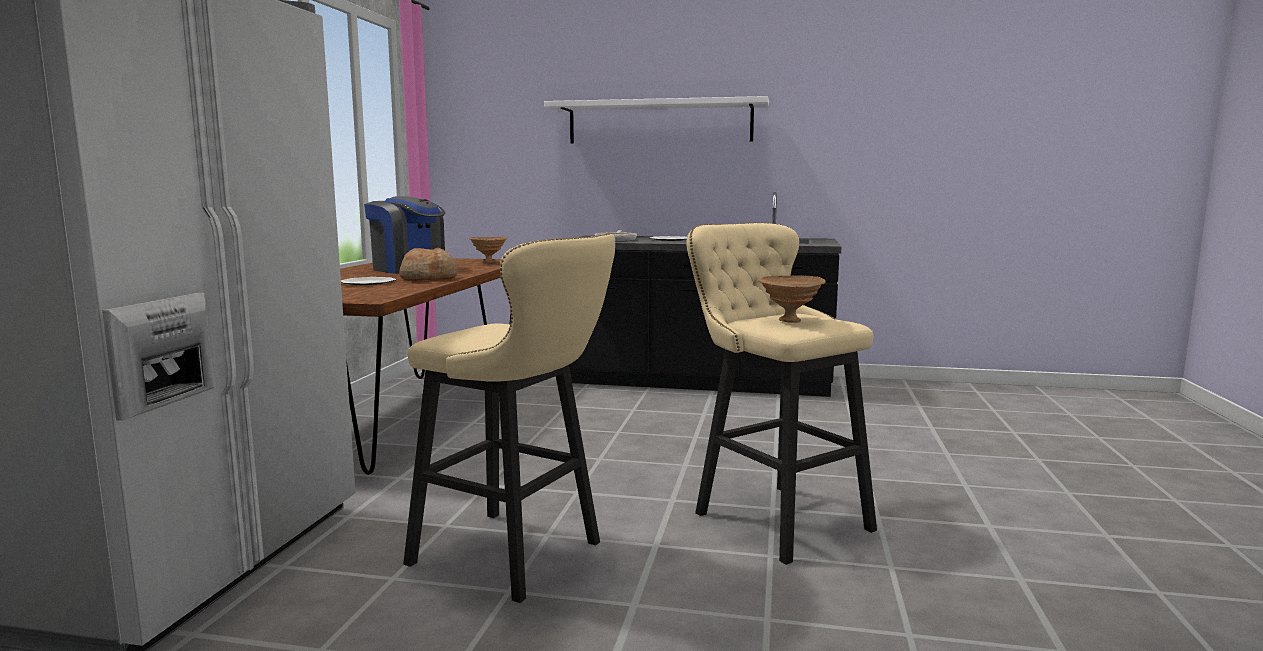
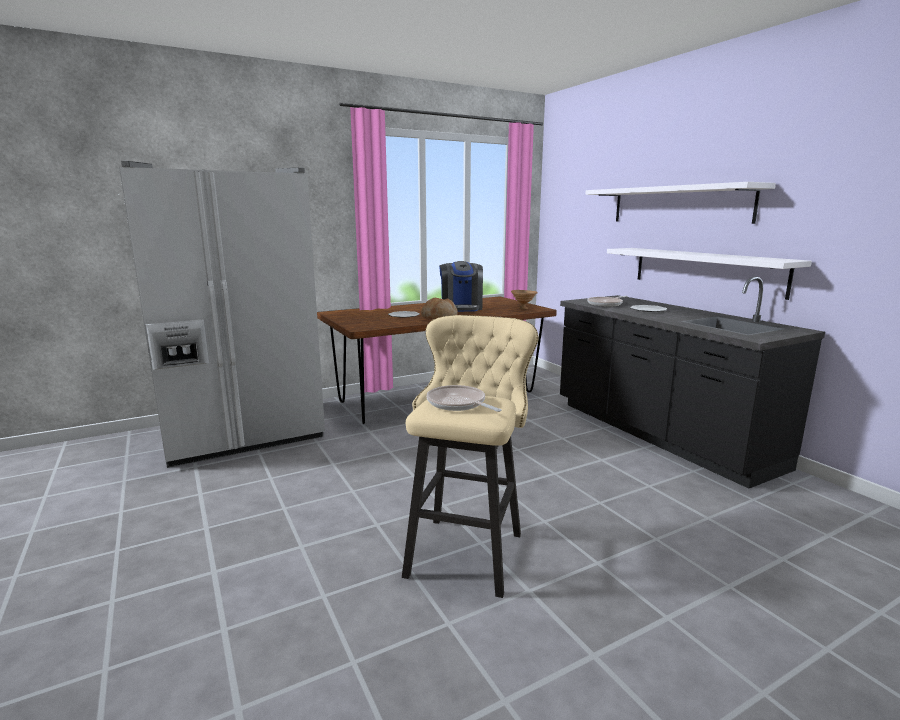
camera: 50 degrees right, 5 degrees up
(522, 558) = (319, 496): beige stool -> none
(703, 194) = (705, 270): none -> white shelf
(790, 321) = (458, 404): brown bowl -> frying pan

